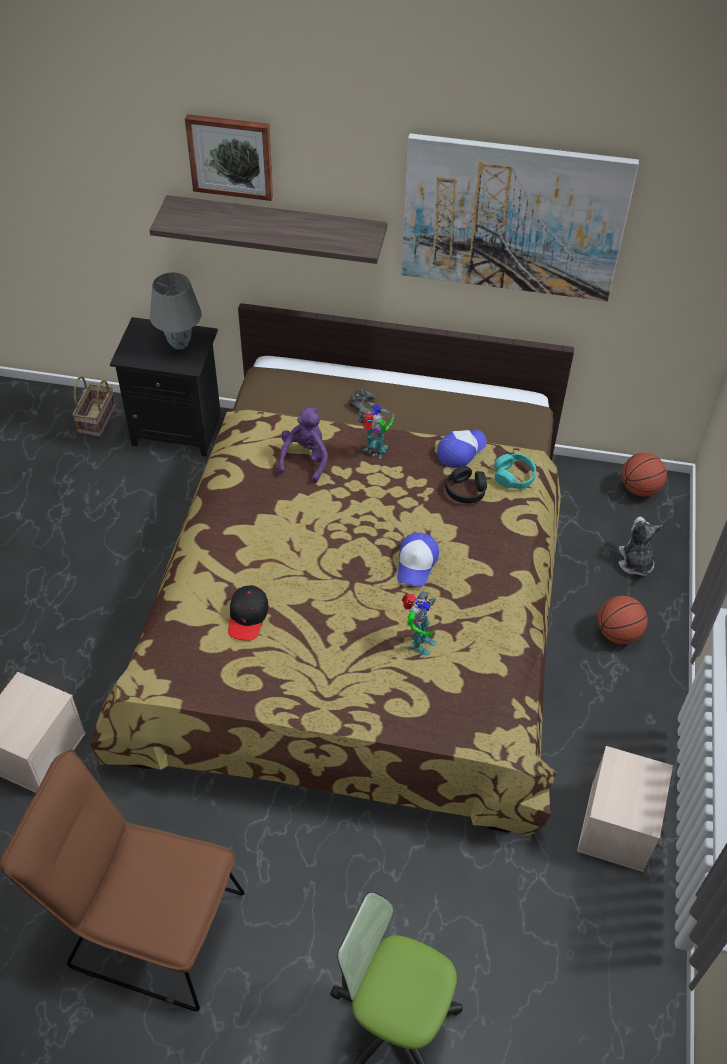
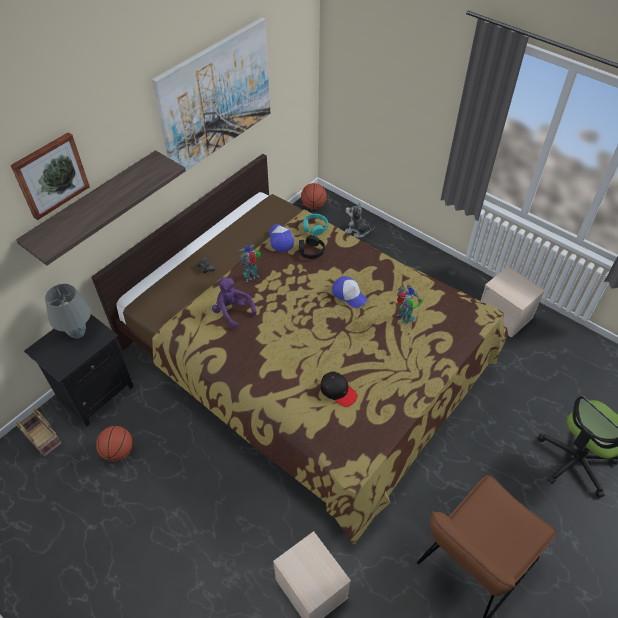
camera: 60 degrees left, 0 degrees up
(618, 633) = (396, 259): basketball -> basketball (118, 451)

